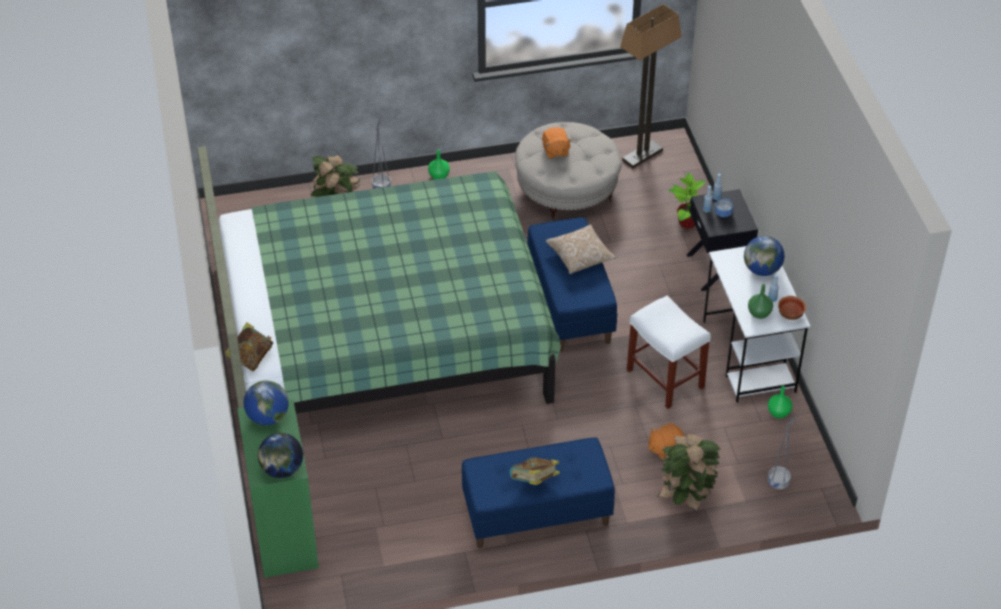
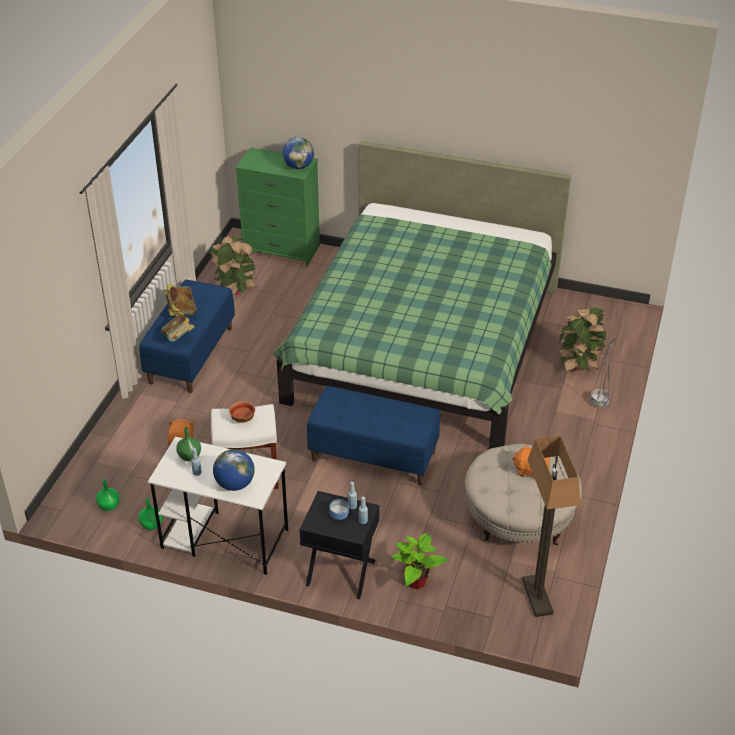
camera: 120 degrees right, 5 degrees down
(251, 358) = (384, 206): book -> book (179, 338)
(282, 469) = (251, 160): globe -> none
(439, 177) = (592, 441): green vase -> green vase (109, 506)
(580, 257) = (376, 423): pillow -> none
(685, 498) = (130, 431): potted plant -> potted plant (235, 290)
(779, 482) = (91, 489): grey planter -> none
(791, 315) = (169, 475): bowl -> bowl (242, 419)

